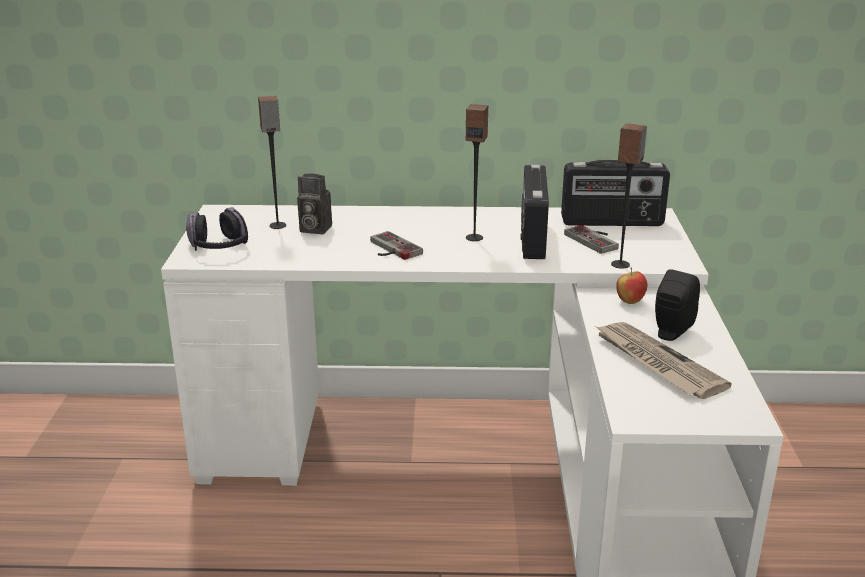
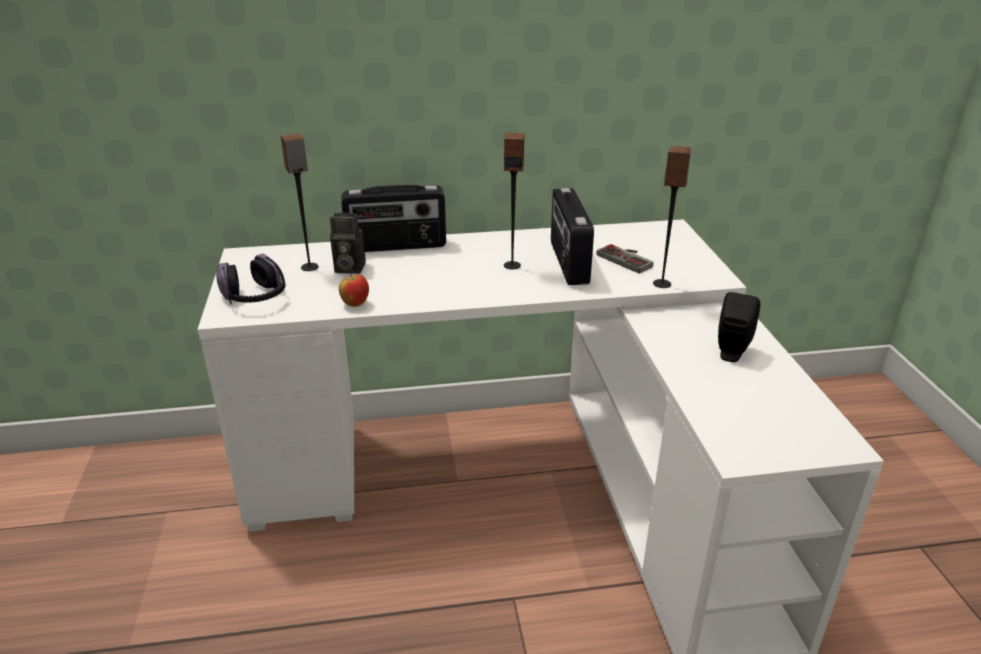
camera: 10 degrees left, 5 degrees up
(390, 249) = (433, 285): game controller -> none
(612, 222) = (636, 238): radio -> radio (396, 246)
(630, 301) = (679, 321): apple -> apple (355, 304)
(656, 363) = (731, 389): newspaper -> none

